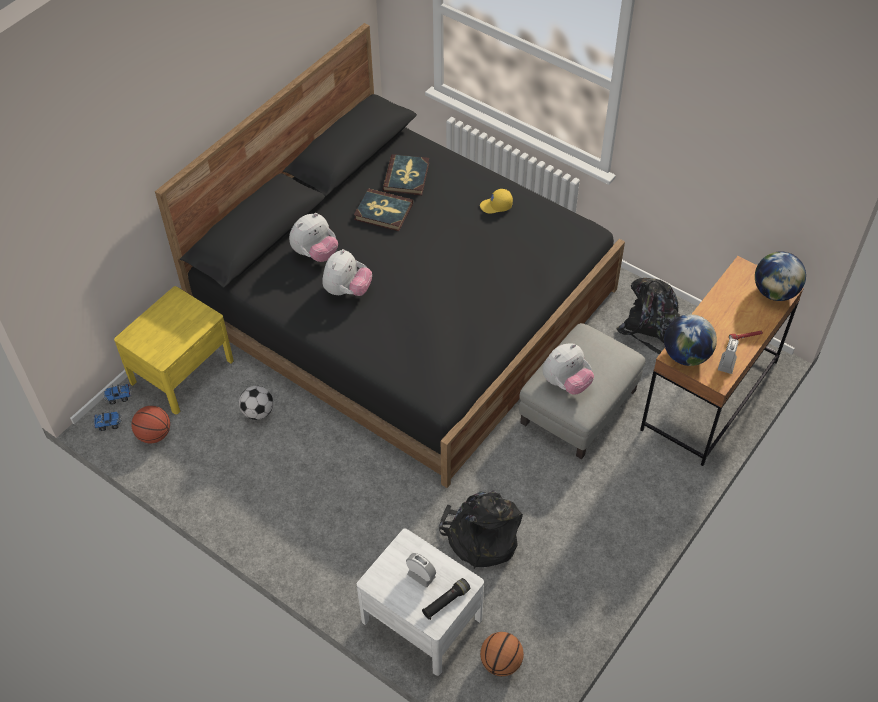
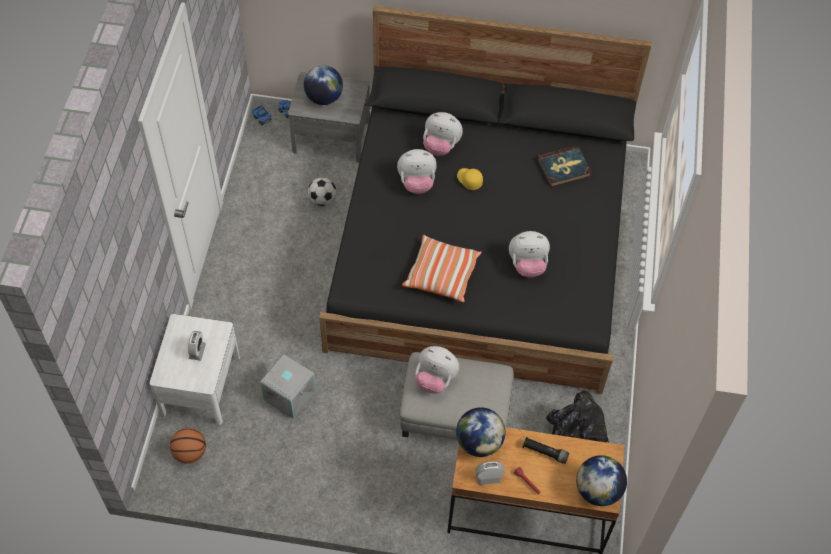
camera: 60 degrees right, 5 degrees up
(154, 435) = (268, 149): basketball -> none
(166, 331) = (324, 98): none -> globe
(182, 371) = (331, 136): yellow nightstand -> grey nightstand
(383, 212) = (514, 169): book -> none
(446, 602) = (183, 376): black flashlight -> black flashlight (545, 452)
(470, 315) = (441, 274): none -> pillow
(481, 537) = (290, 394): black backpack -> grey storage box
(496, 206) = (574, 244): yellow cap -> yellow cap (469, 180)
(498, 248) = (527, 265): none -> plush toy

